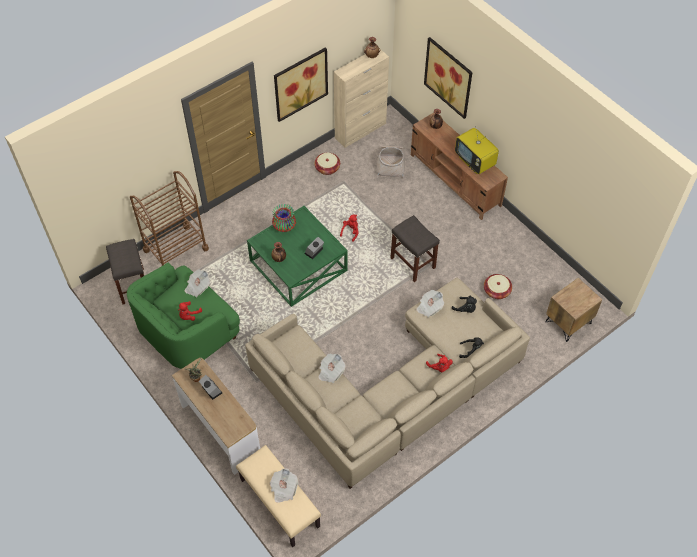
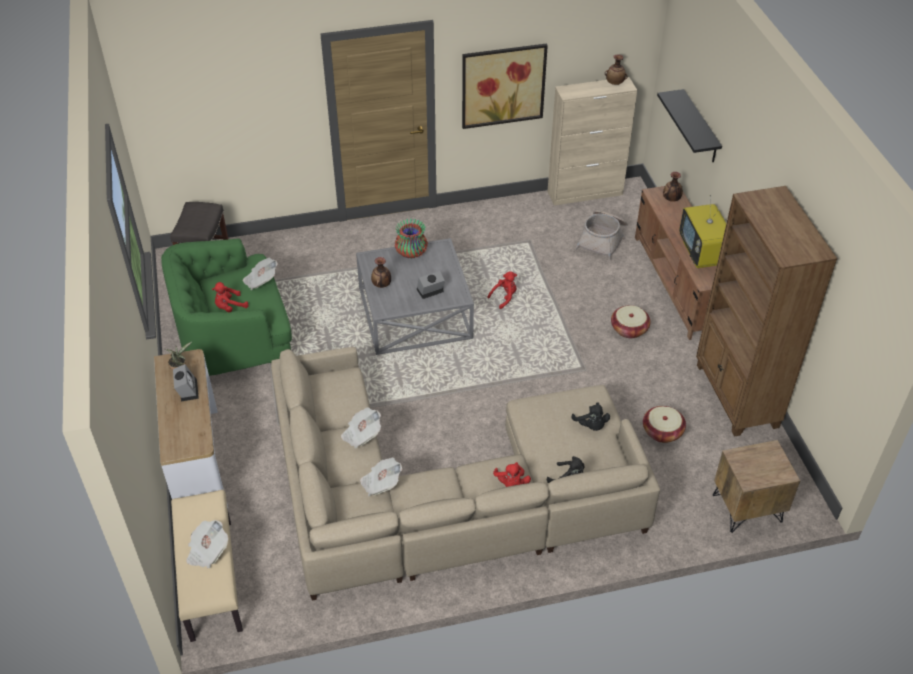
camera: 25 degrees right, 10 degrees down
(176, 249) = (281, 248): brown cart -> none
(298, 266) = (415, 313): green coffee table -> grey coffee table
(327, 168) = (518, 220): basket -> basket (629, 329)
(413, 263) = (565, 359): grey stool -> none
(429, 307) = (542, 406): newspaper -> newspaper (381, 483)
(448, 77) = (700, 127): picture -> black shelf
(527, 249) = (736, 396): none -> brown bookcase

